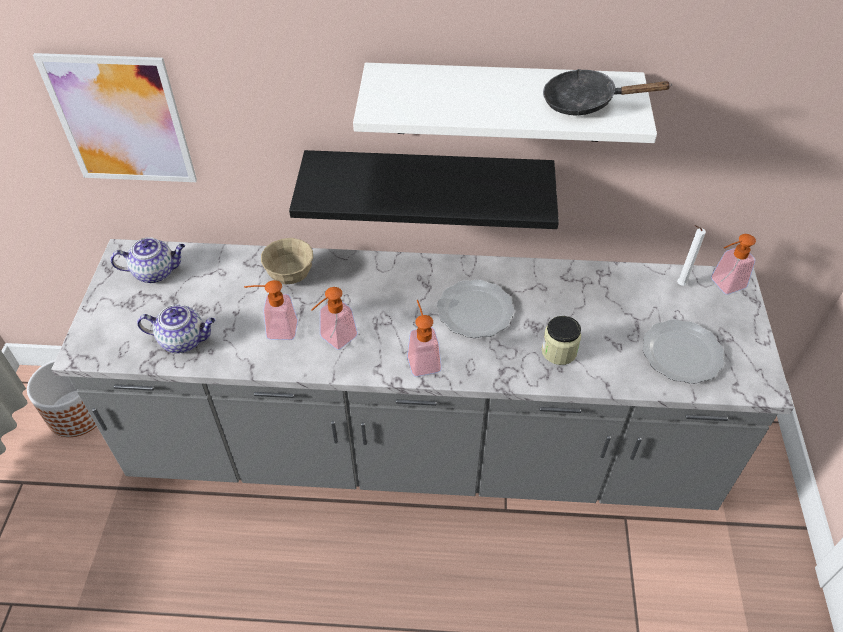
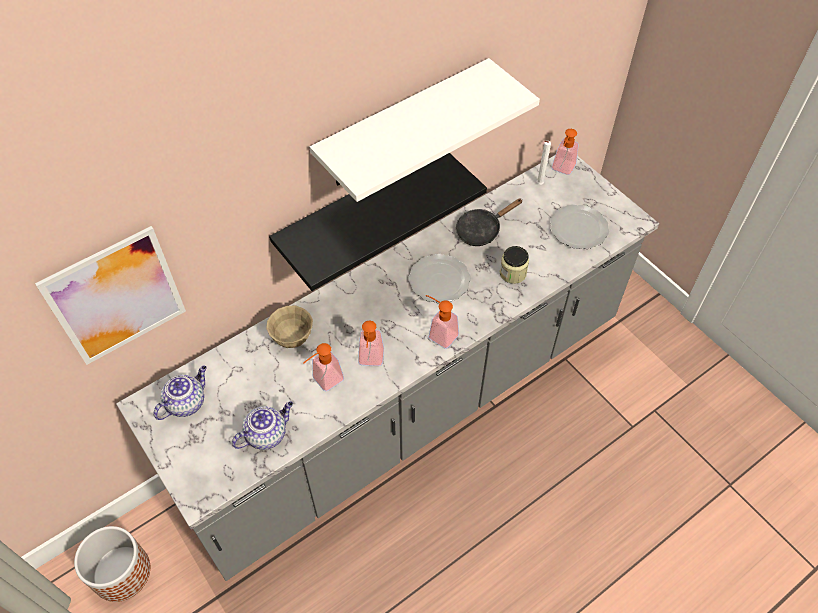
camera: 40 degrees left, 5 degrees up
(586, 102) = (480, 99): black frying pan -> black frying pan (481, 230)

